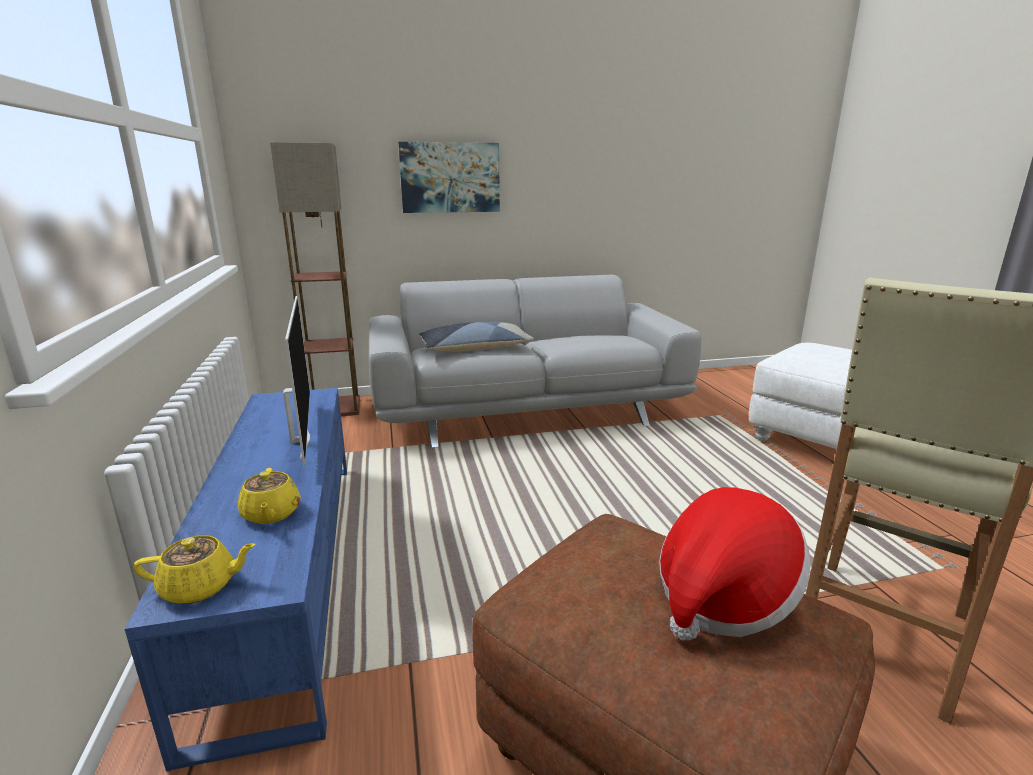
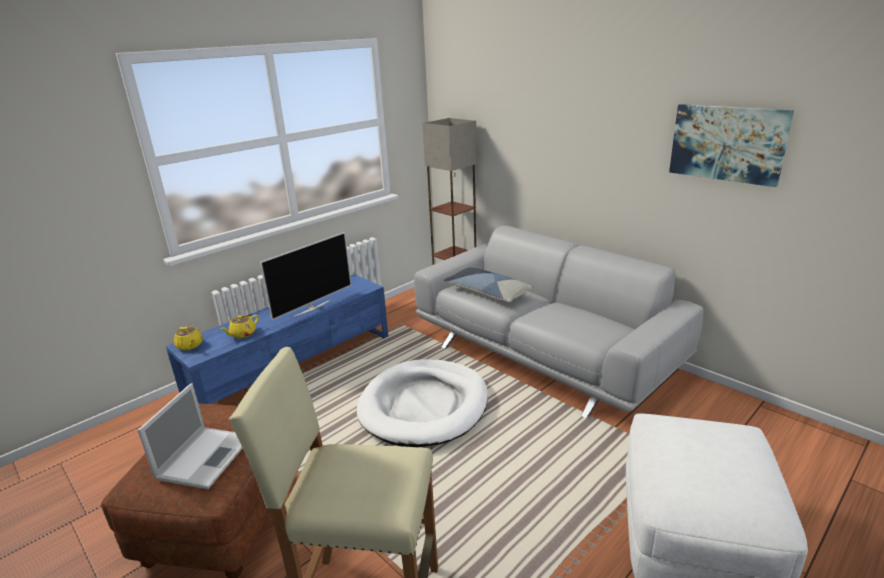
camera: 60 degrees right, 5 degrees up
(450, 177) = (545, 151): picture -> picture (727, 143)
(539, 492) = (424, 406): none -> white dog bed
(723, 597) = (206, 456): hat -> laptop

